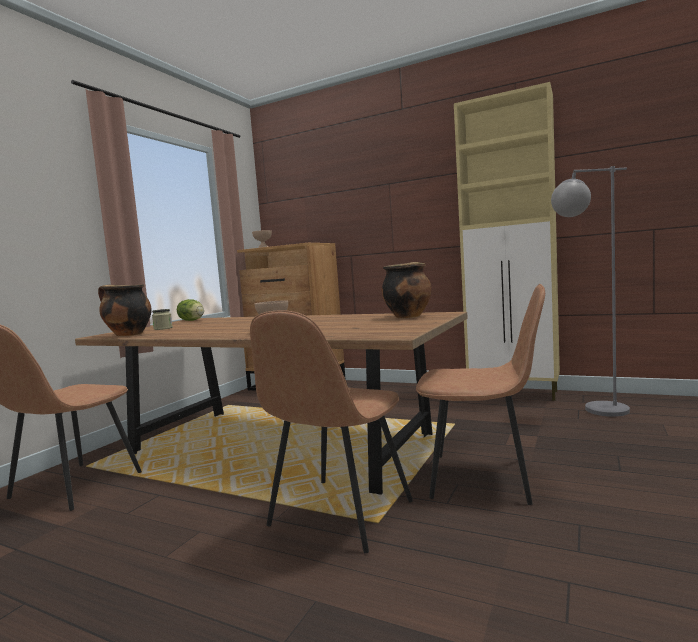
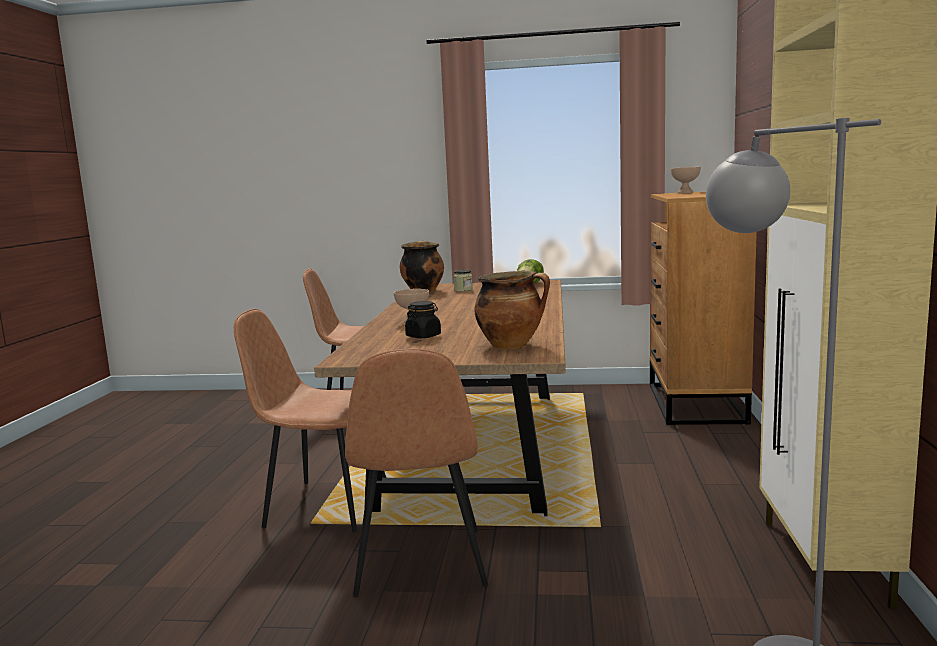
camera: 70 degrees right, 5 degrees up
(340, 327) = (423, 336): none -> black jar

